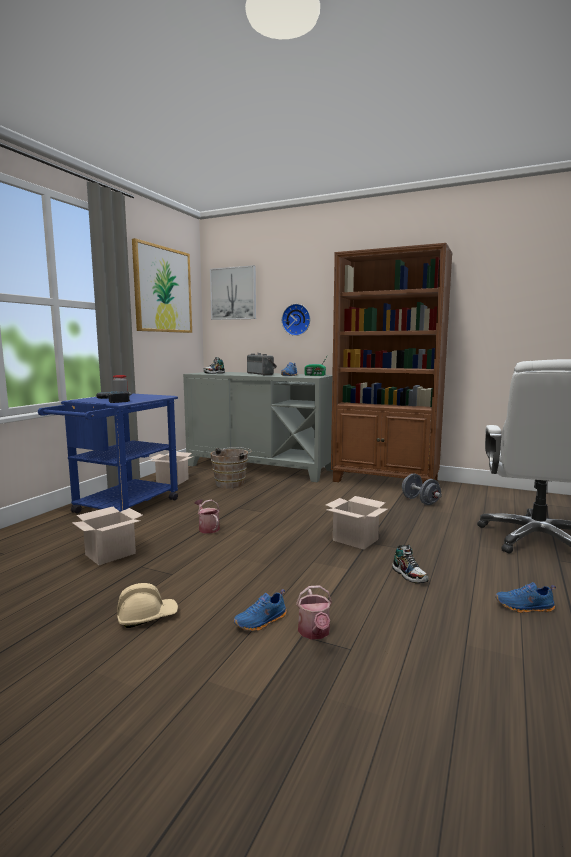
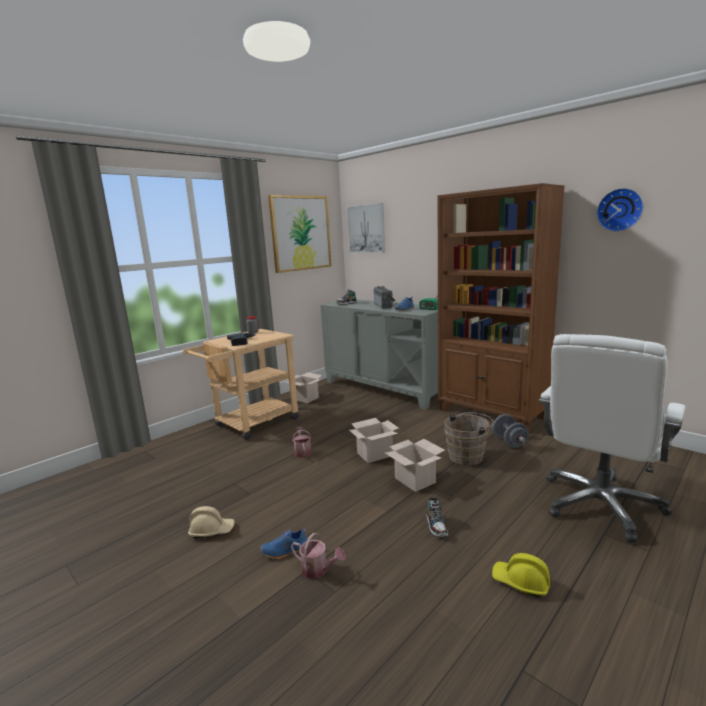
camera: 20 degrees right, 5 degrees up
(111, 553) = (221, 468): cardboard box -> cardboard box (375, 454)
(120, 509) = (251, 424): blue cart -> beige cart
(232, 483) = (350, 405): brown bucket -> brown bucket (468, 456)
(296, 319) = (418, 253): wall clock -> wall clock (620, 210)
(315, 633) = (318, 570): watering can -> watering can turned 75 degrees counterclockwise
(524, 607) = (520, 582): blue shoe -> yellow hard hat

